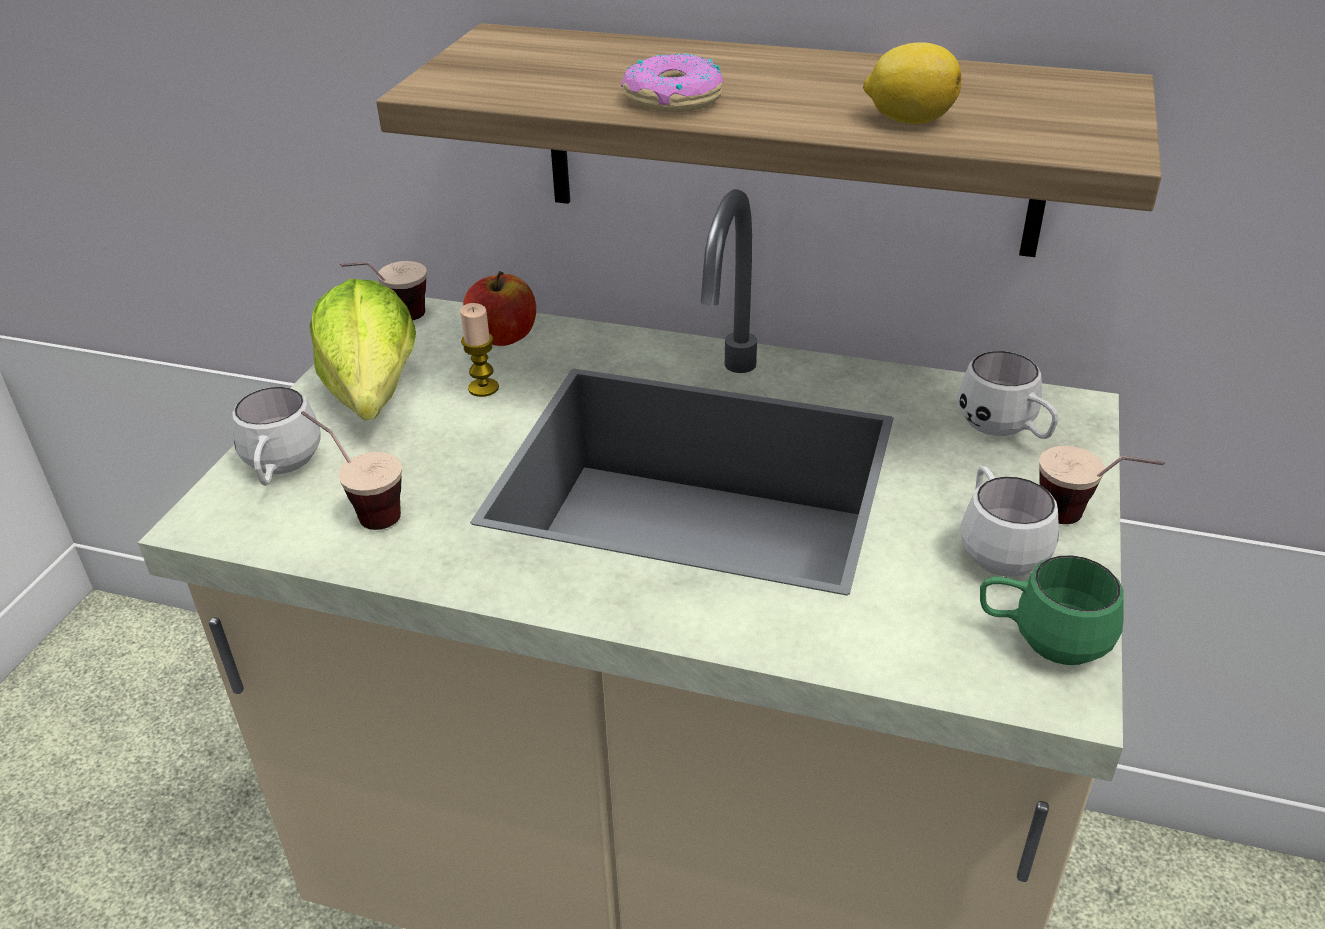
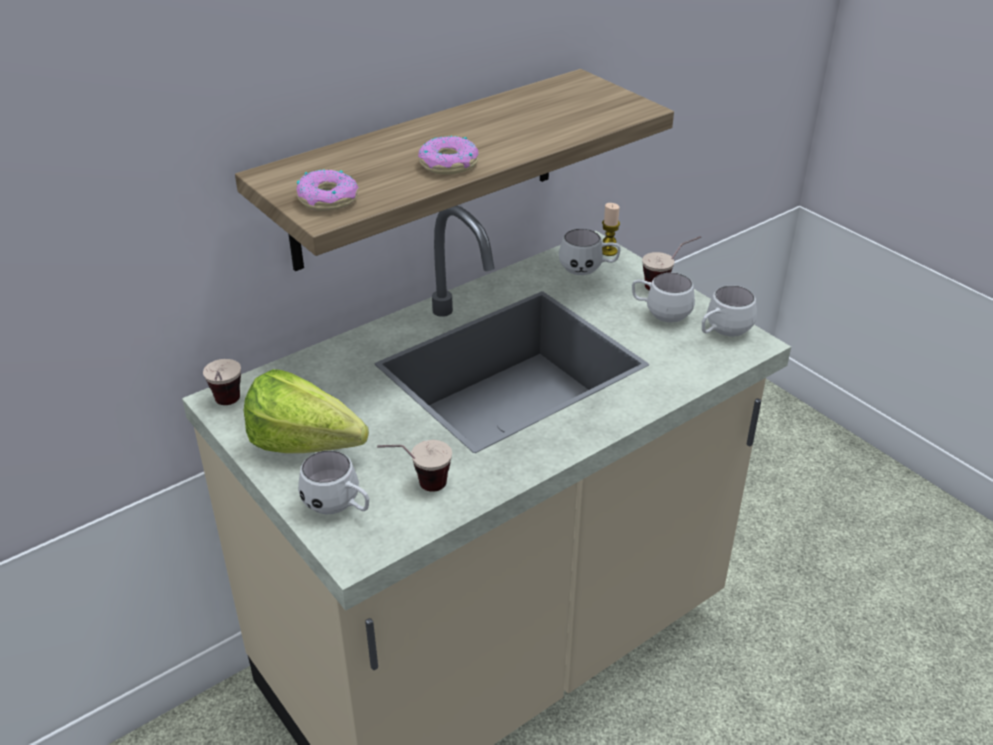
camera: 55 degrees left, 0 degrees up
(477, 76) = (328, 199): none -> donut
(483, 388) = (352, 401): candle -> candle (608, 251)
(503, 336) = (306, 373): apple -> none
(908, 120) = (556, 128): lemon -> none
(1041, 640) = (722, 332): green mug -> white mug

